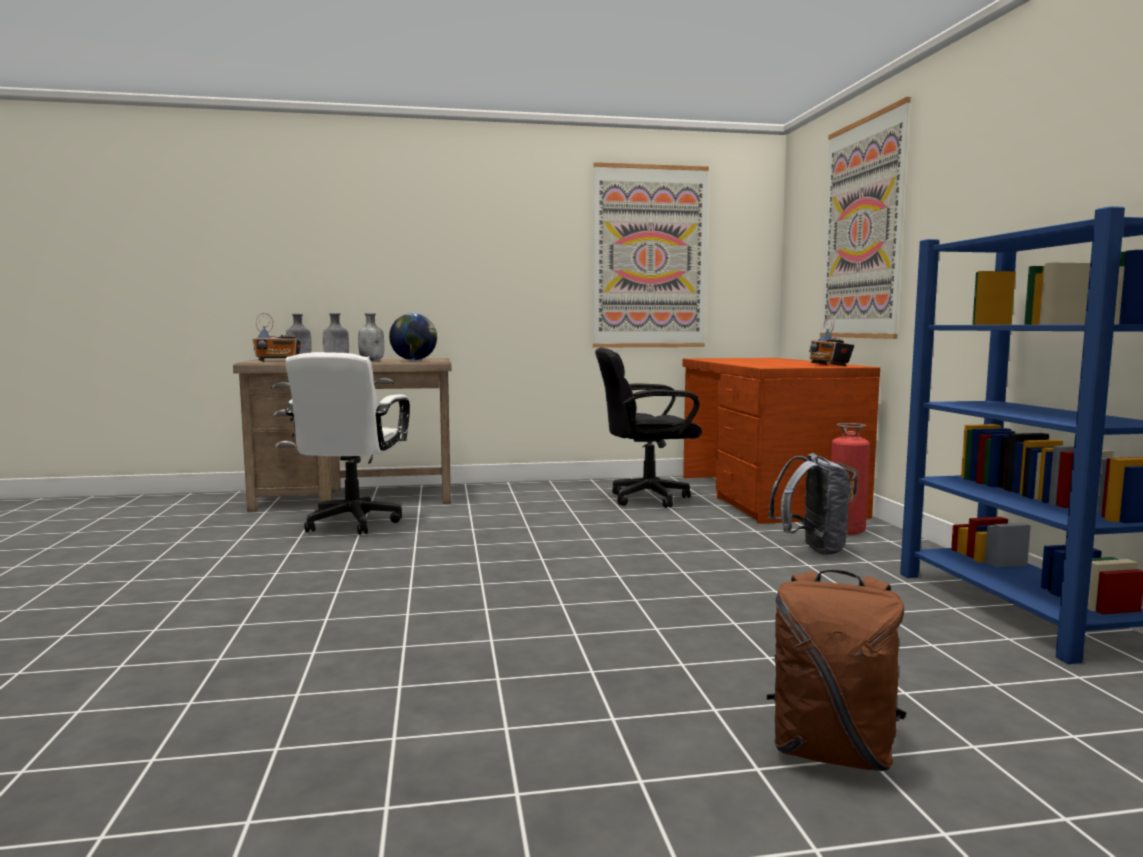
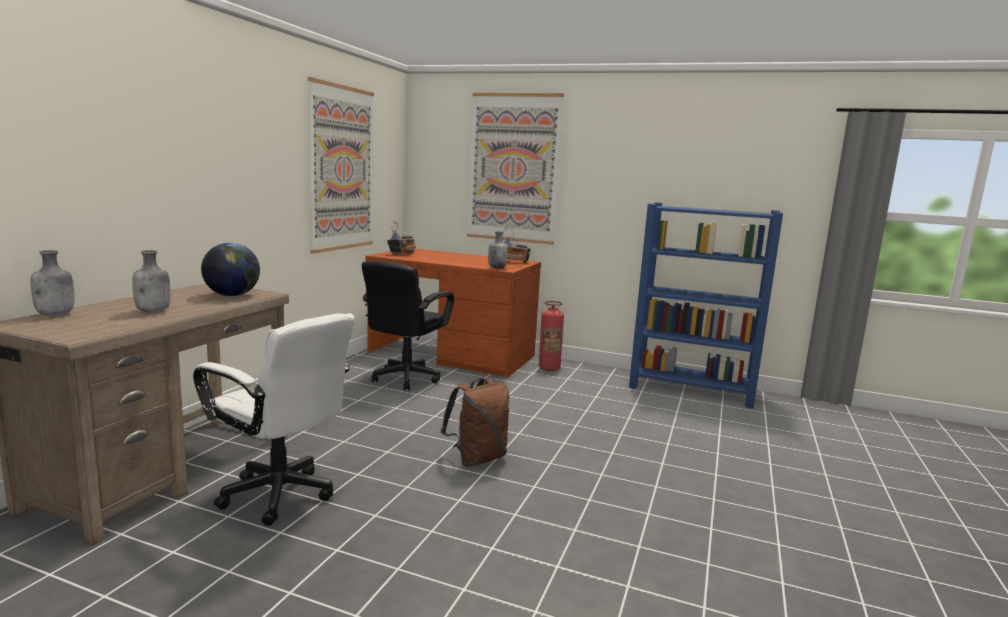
camera: 60 degrees left, 5 degrees up
(278, 361) = (94, 327): radio -> radio (402, 253)
(372, 360) = (196, 304): grey bottle -> grey bottle (497, 268)
(811, 549) = (571, 386): grey backpack -> none
(832, 752) = (820, 479): brown backpack -> brown backpack (477, 458)

